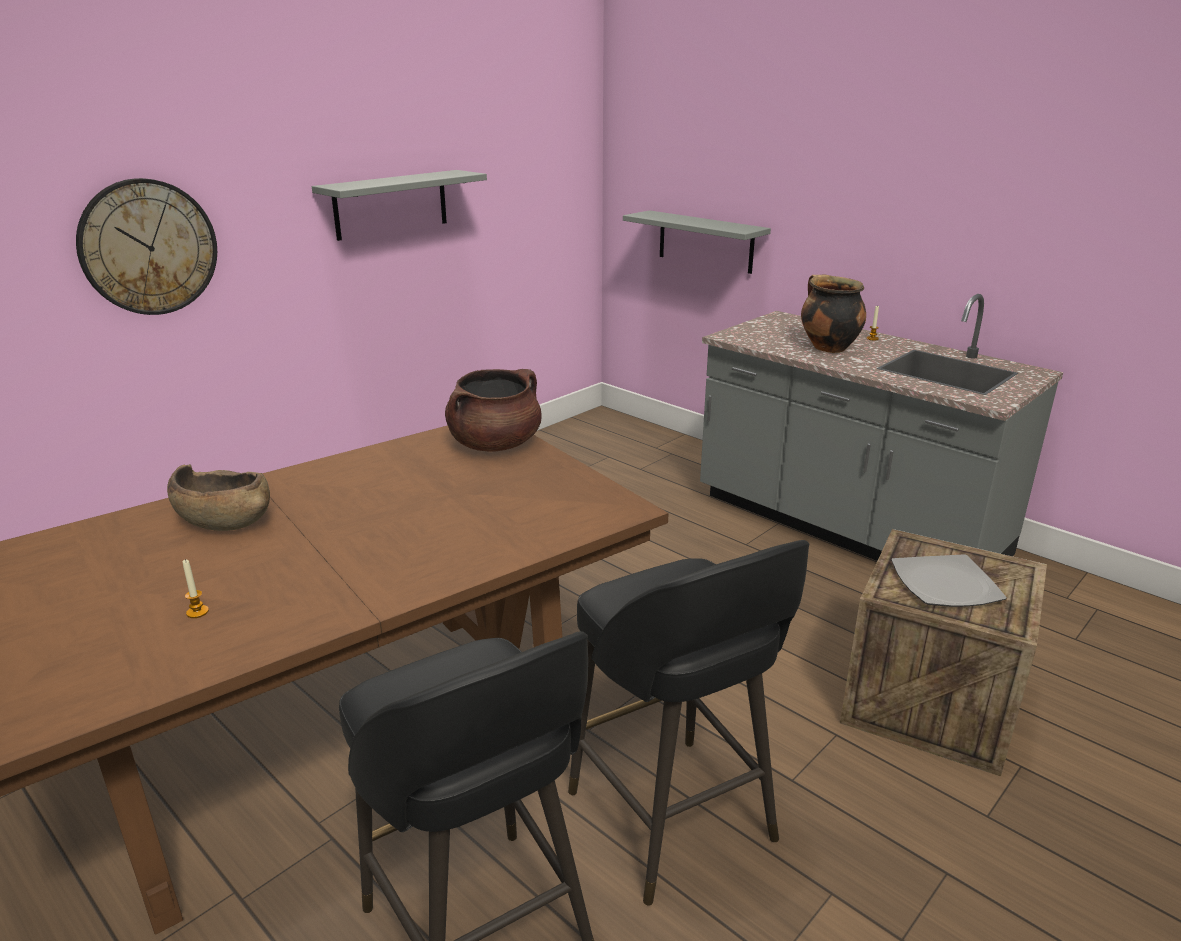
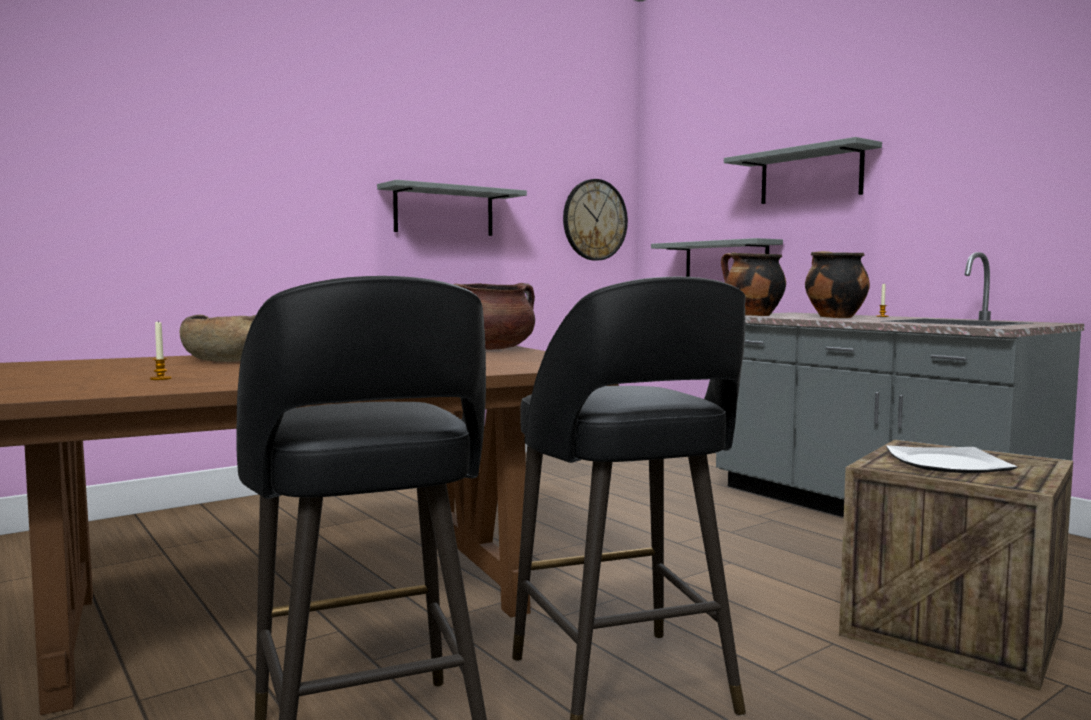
camera: 10 degrees right, 20 degrees down
(148, 247) = (234, 207): wall clock -> wall clock (594, 220)
(744, 338) = (752, 315): none -> cooking pot
(806, 162) = (810, 176): none -> grey shelf

